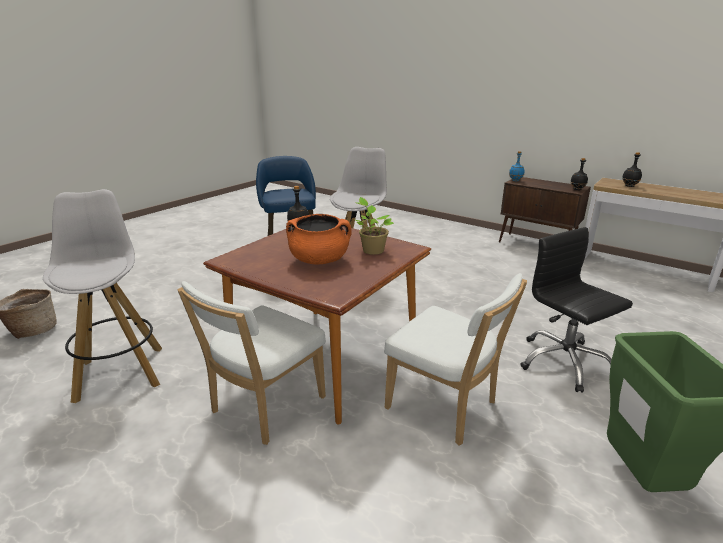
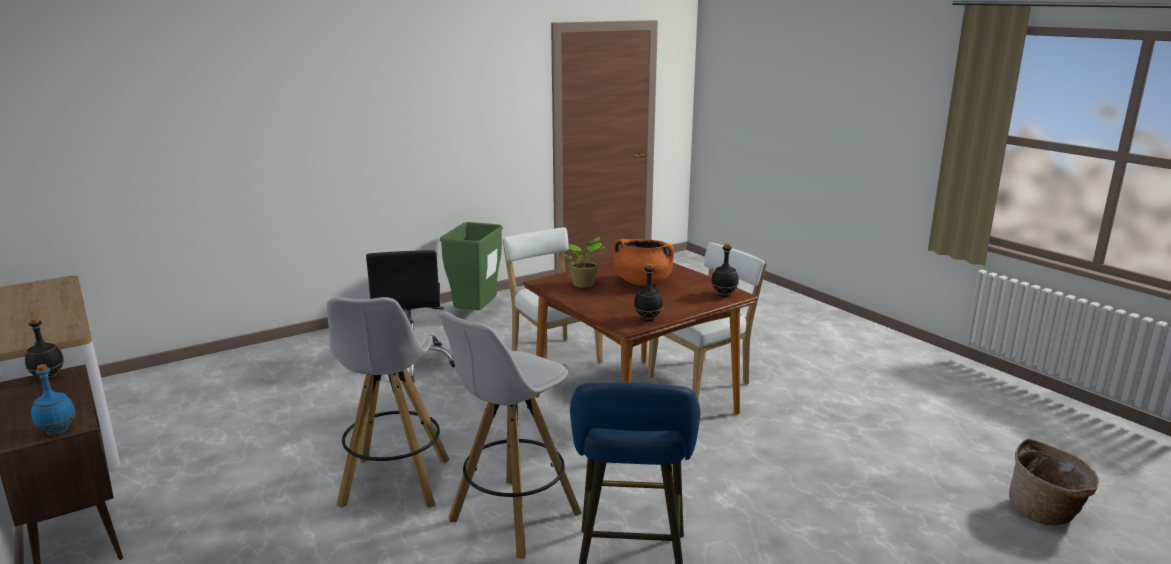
camera: 160 degrees left, 5 degrees down
(120, 372) = (858, 430): white stool -> white stool (395, 484)
(629, 186) = (49, 325): black bottle -> black bottle (724, 295)

